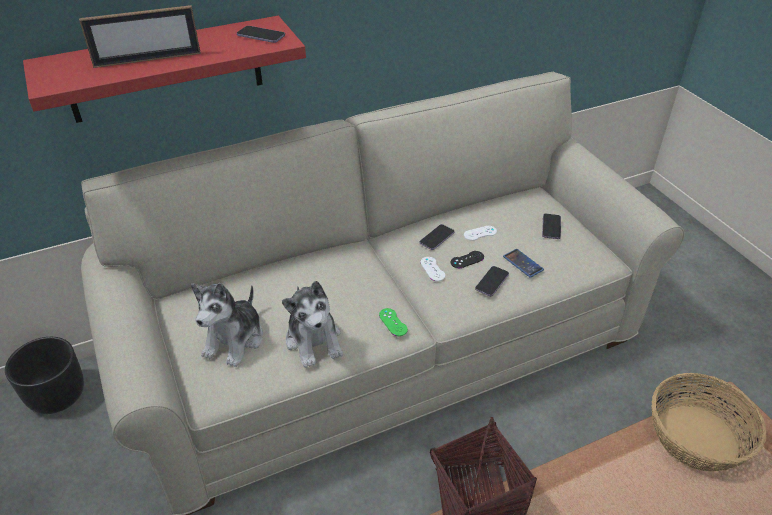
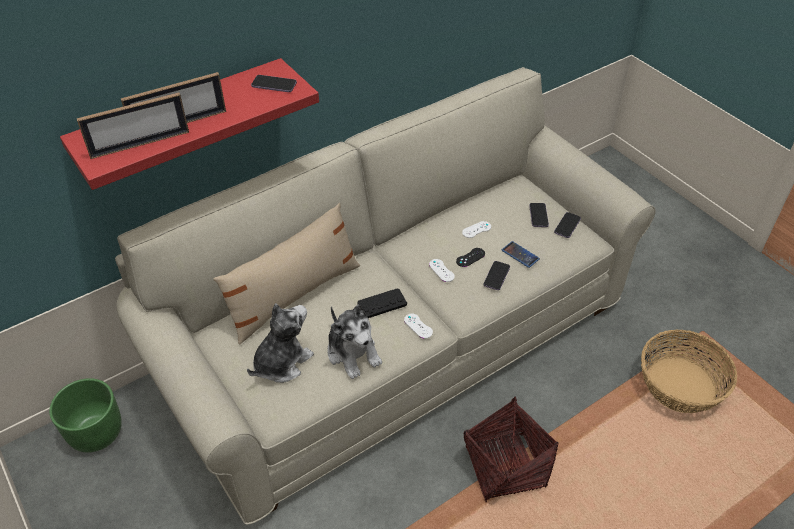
camera: 10 degrees left, 5 degrees up
(57, 395) = (96, 432): black planter -> green planter
(98, 73) = (140, 144): none -> picture frame
(235, 340) = (281, 362): plush toy -> plush toy turned 150 degrees counterclockwise
(268, 275) = (294, 296): none -> beige pillow
(359, 294) = (382, 304): none -> black game controller
(393, 322) = (418, 326): green game controller -> white game controller
(437, 238) = (438, 239): phone -> phone (567, 226)

